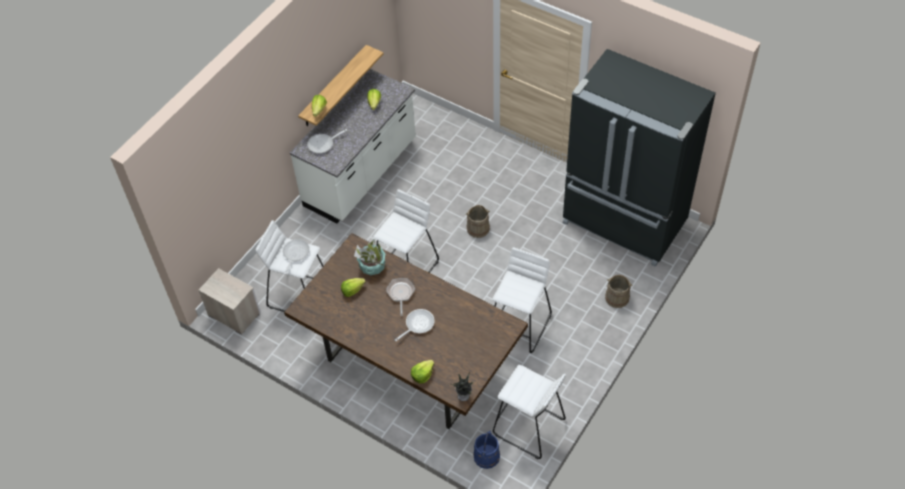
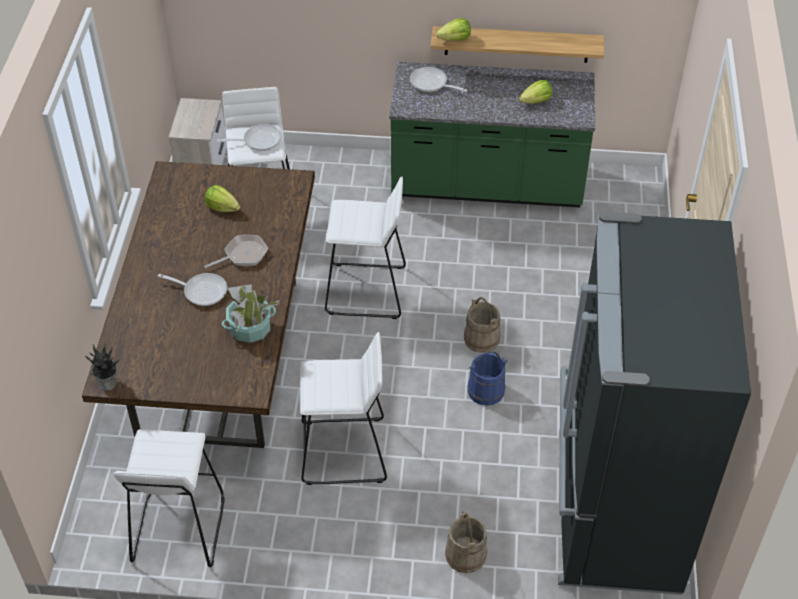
camera: 60 degrees right, 5 degrees down
(361, 174) = (487, 185): white counter -> green counter
(372, 266) = (272, 210): potted plant -> potted plant (250, 329)
(422, 375) = (123, 327): lettuce -> none
(486, 456) = (110, 498): blue bucket -> blue bucket (486, 390)

